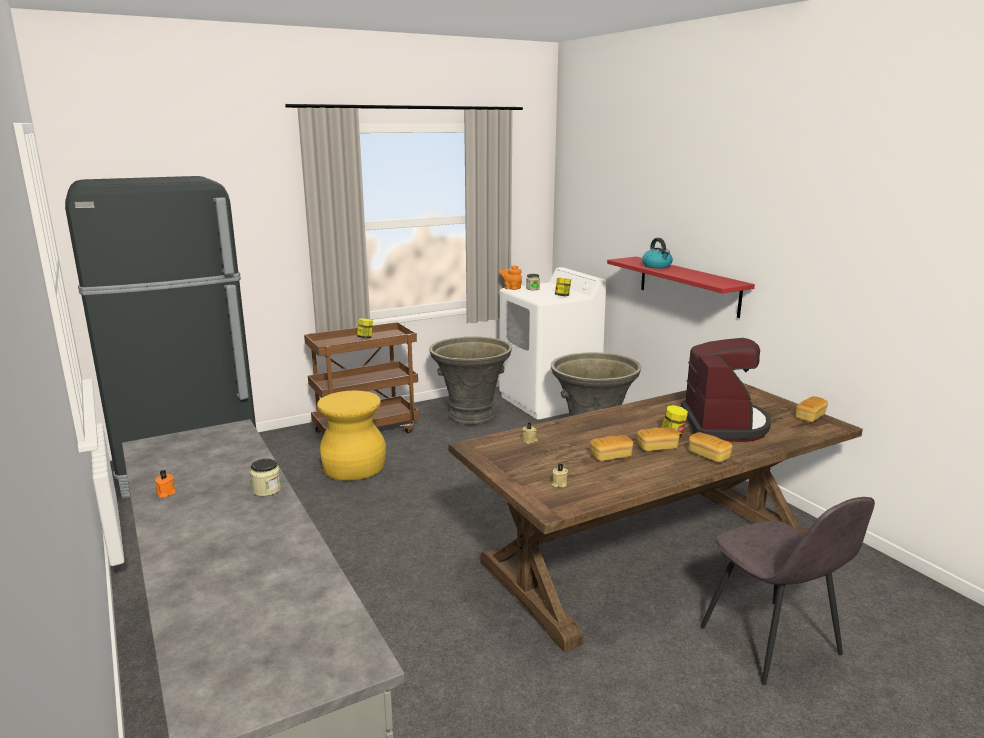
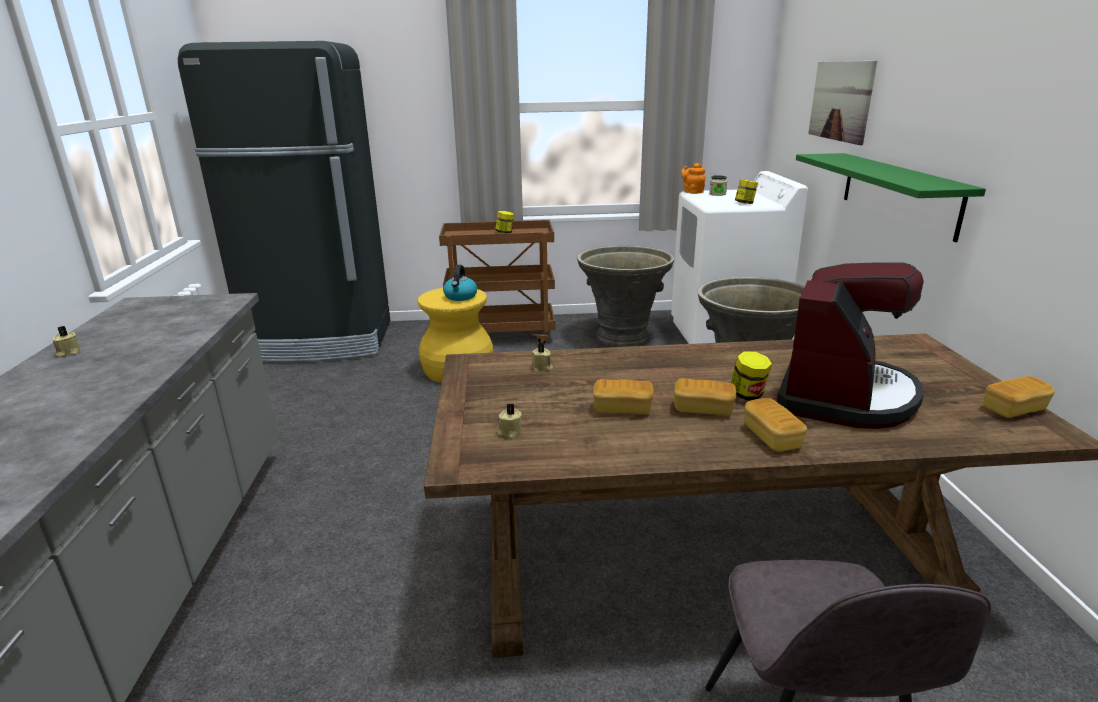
camera: 25 degrees right, 5 degrees up
(165, 493) = (68, 353): orange candle -> beige candle
(266, 490) = (149, 368): jar -> none
(627, 219) = (841, 100): none -> picture
(657, 266) = (856, 163): kettle -> kettle (460, 297)
(688, 285) = (898, 193): red shelf -> green shelf

